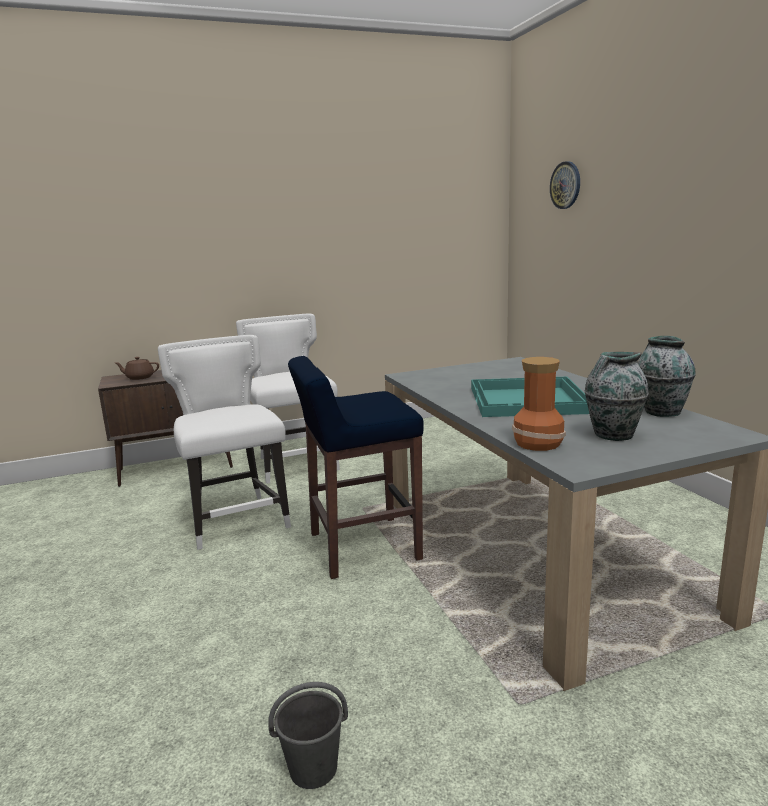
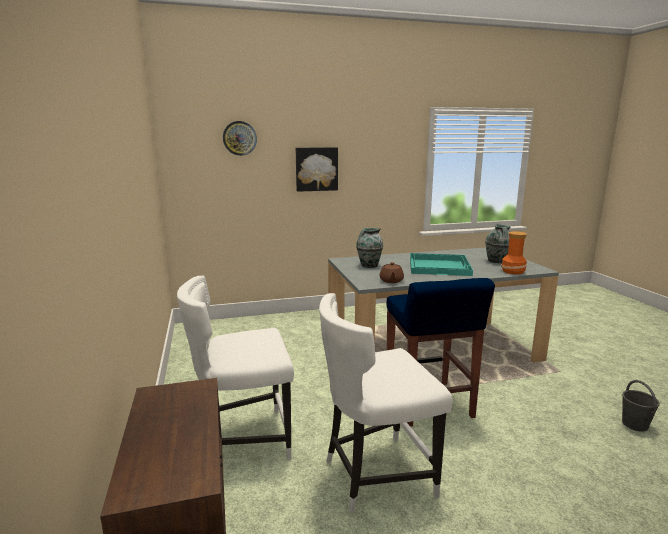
camera: 85 degrees left, 0 degrees up
(139, 377) = (171, 454): brown teapot -> brown teapot (391, 281)
(640, 228) = (316, 169): none -> picture
(661, 412) = (460, 252): vase -> vase (369, 265)

